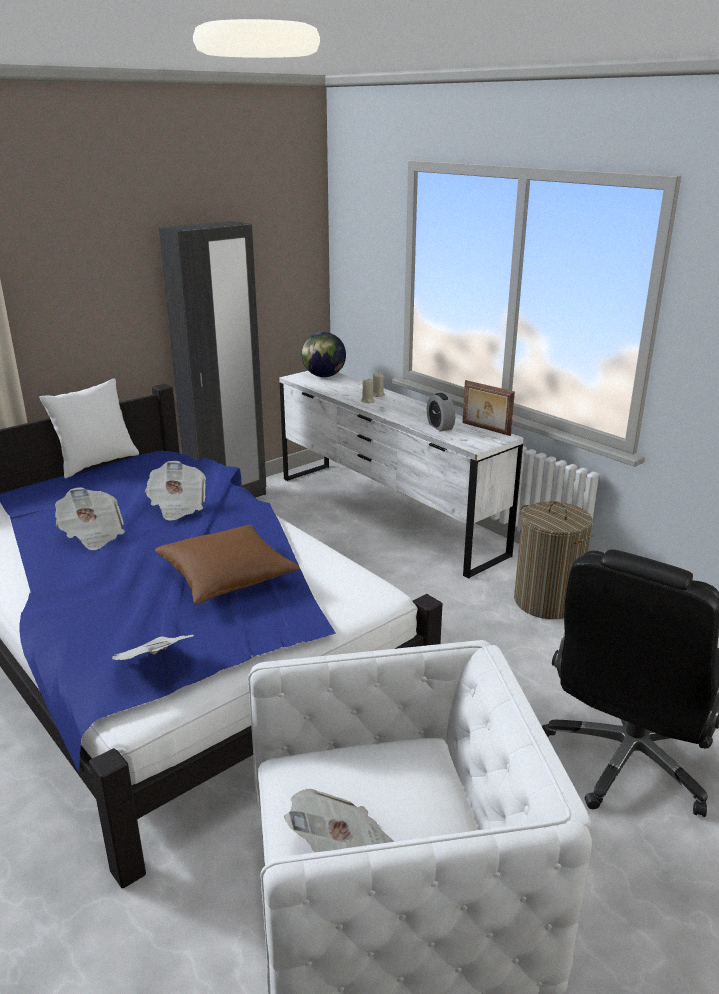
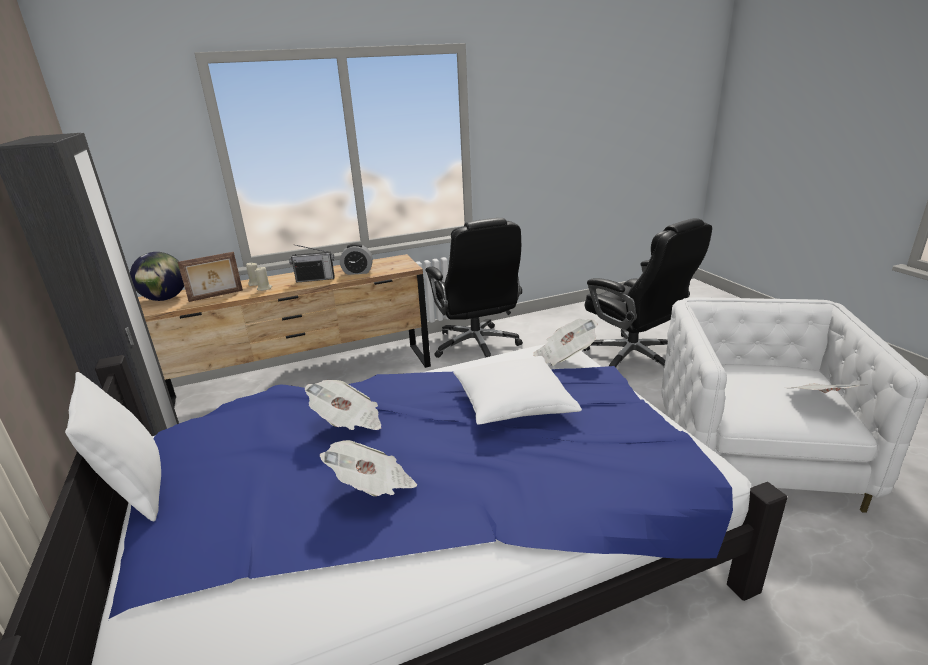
camera: 70 degrees left, 0 degrees up
(155, 664) = (657, 446): newspaper -> newspaper (564, 356)
(227, 577) = (513, 404): brown pillow -> white pillow
(386, 514) = (304, 382): white dresser -> brown dresser
(405, 414) = (315, 279): none -> radio
(485, 429) = (380, 261): picture frame -> picture frame (216, 296)
(546, 601) = (476, 346): laundry basket -> black office chair

